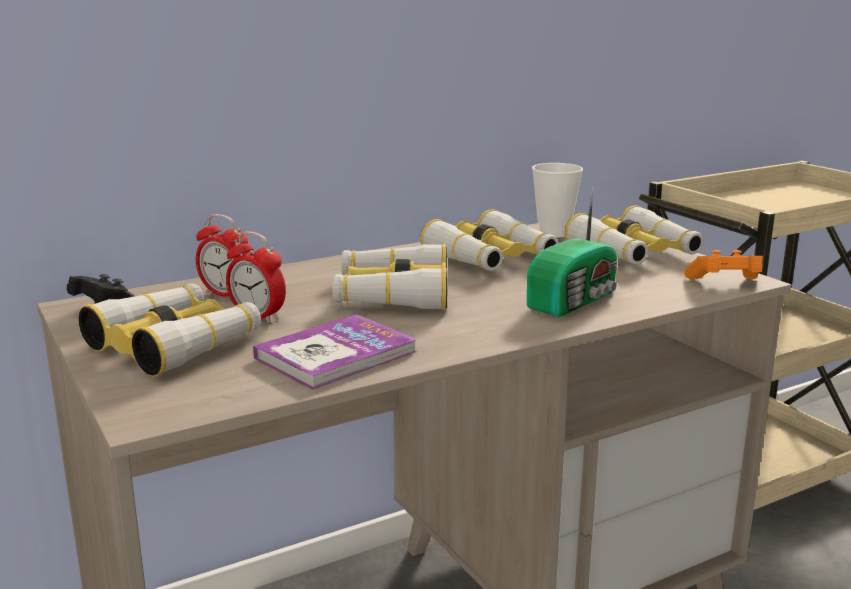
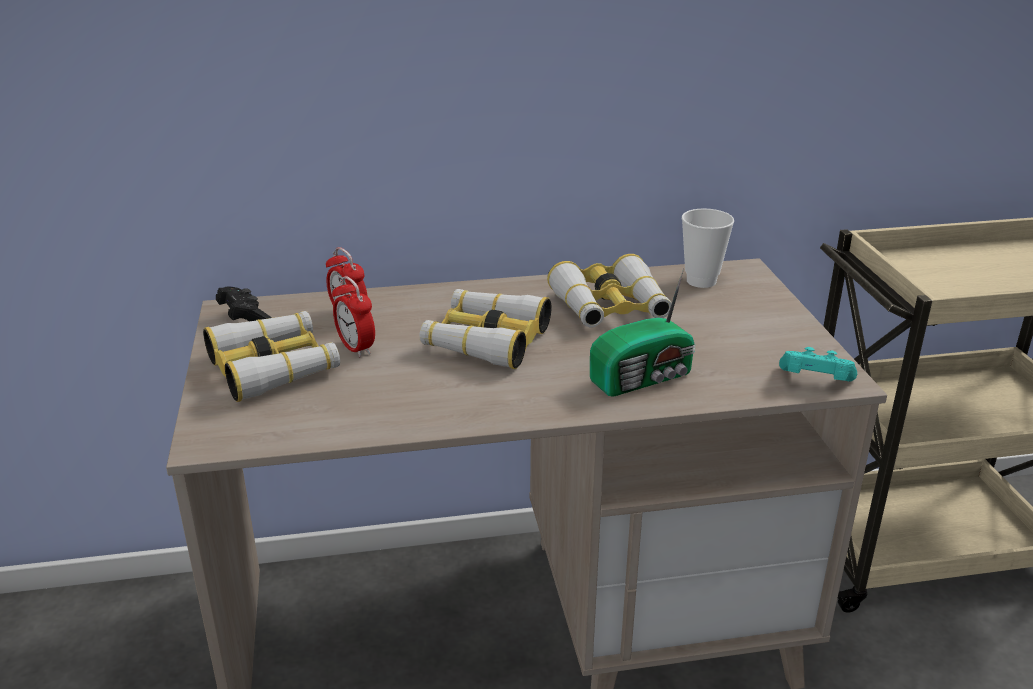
camera: 20 degrees right, 10 degrees up
(336, 355) = (387, 405): book -> none
(633, 253) = (758, 323): binoculars -> none
(725, 283) = (814, 381): orange game controller -> turquoise game controller

